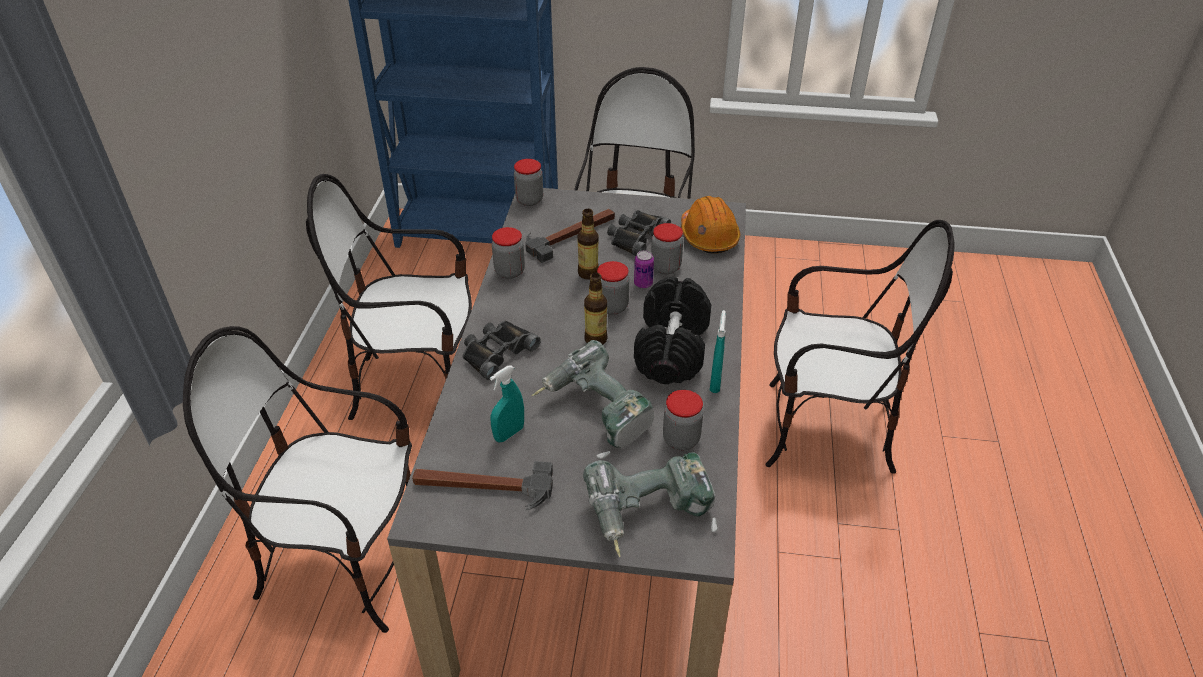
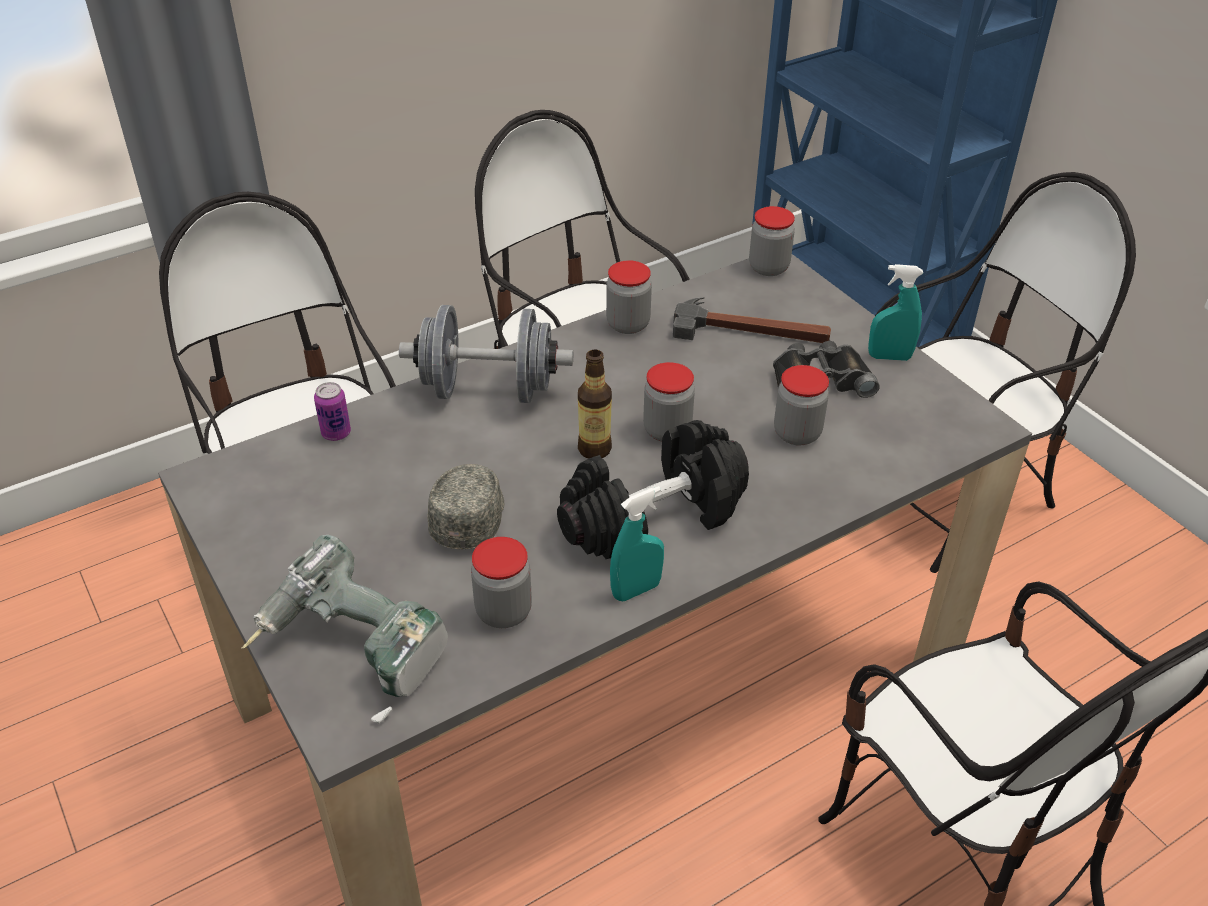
camera: 50 degrees right, 0 degrees up
(482, 487) = (281, 495): hammer -> none
(497, 352) = (489, 390): black binoculars -> grey dumbbell
(509, 433) = (375, 469): turquoise spray bottle -> turquoise spray bottle (889, 357)
(588, 273) = (701, 380): bottle -> none
(594, 414) = (470, 517): power drill -> grey cap
(643, 284) = (741, 432): can -> can (336, 433)
(708, 236) = (910, 437): orange hard hat -> none

